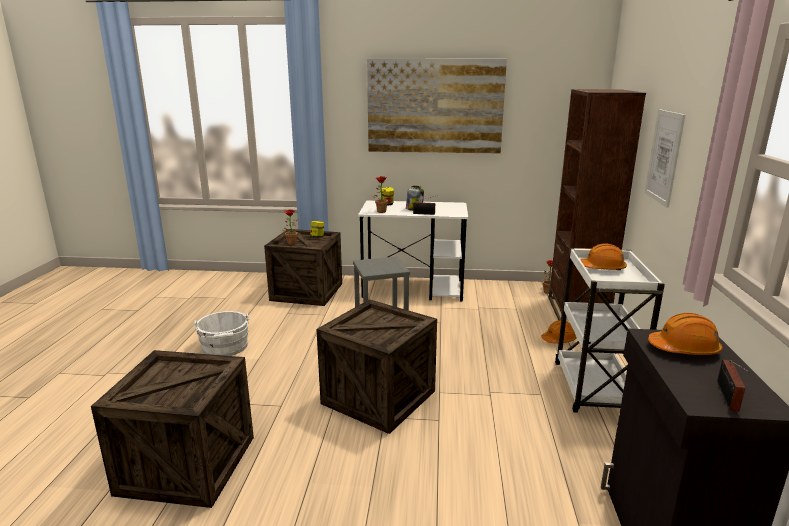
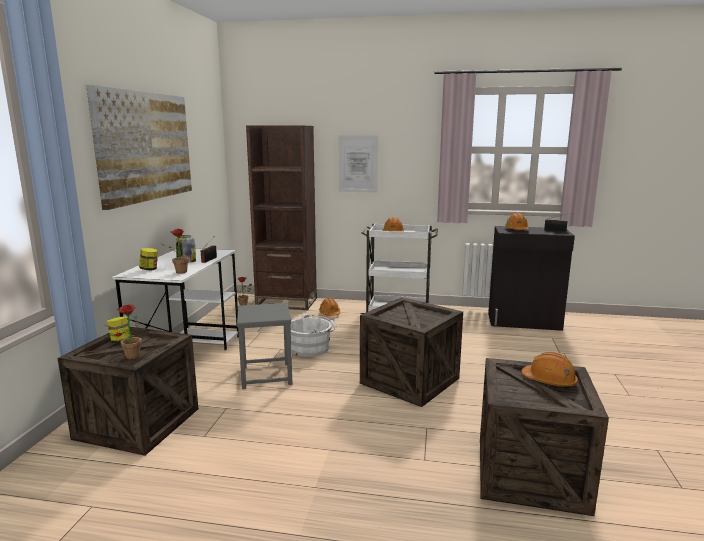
camera: 85 degrees left, 5 degrees down
(186, 392) = (549, 381): none -> orange hard hat
(225, 348) = (291, 480): white bucket -> white bucket (312, 348)

